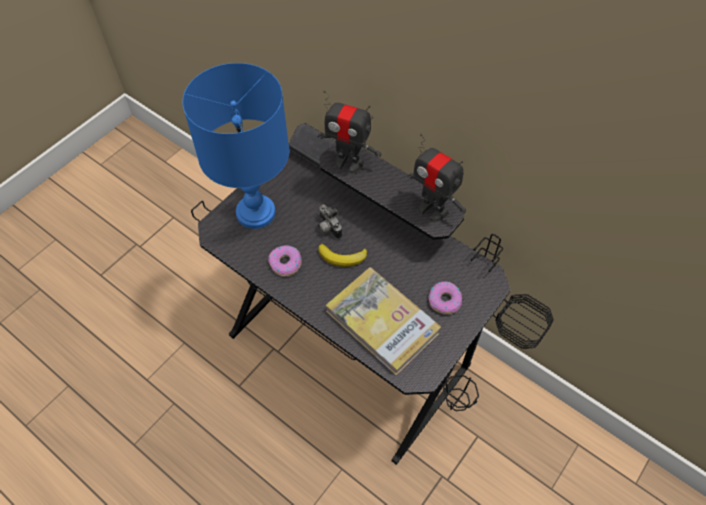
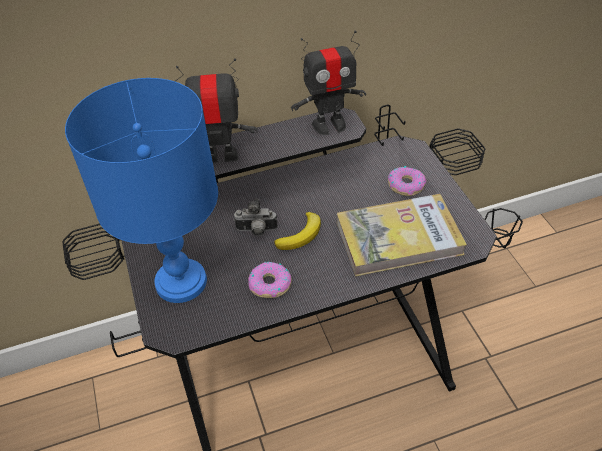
camera: 55 degrees left, 10 degrees down
(348, 163) = (220, 155): toy robot -> toy robot turned 150 degrees counterclockwise

